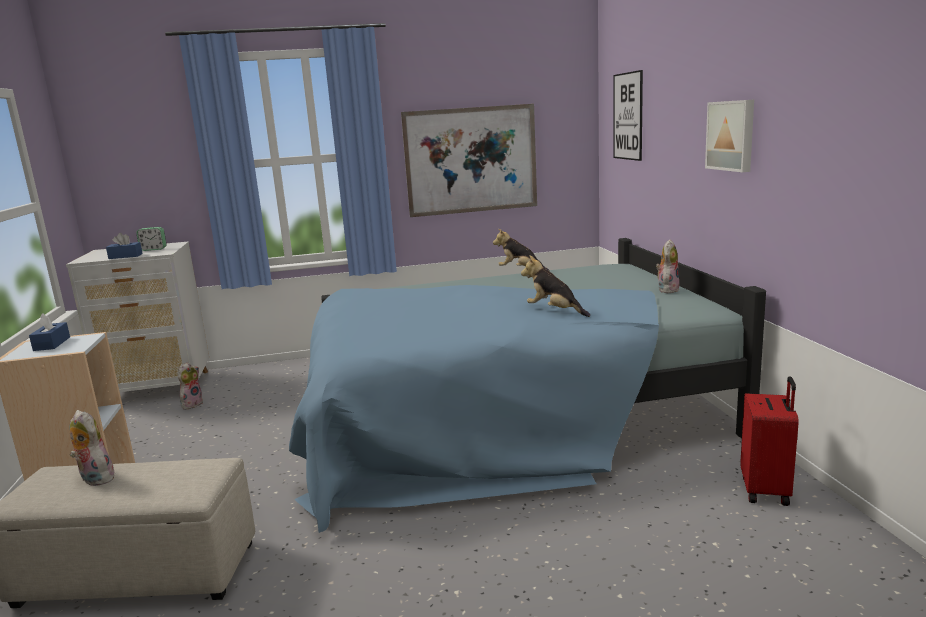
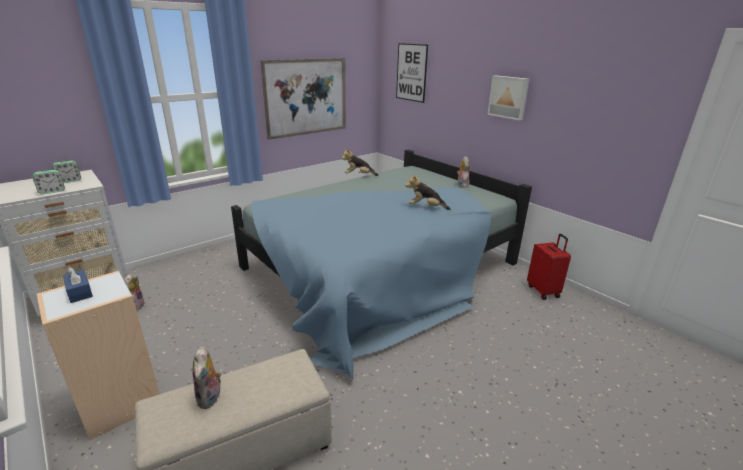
camera: 30 degrees left, 10 degrees up
(94, 479) = (211, 398): plush toy -> plush toy turned 105 degrees counterclockwise
(125, 256) = (52, 191): blue tissue box -> alarm clock

